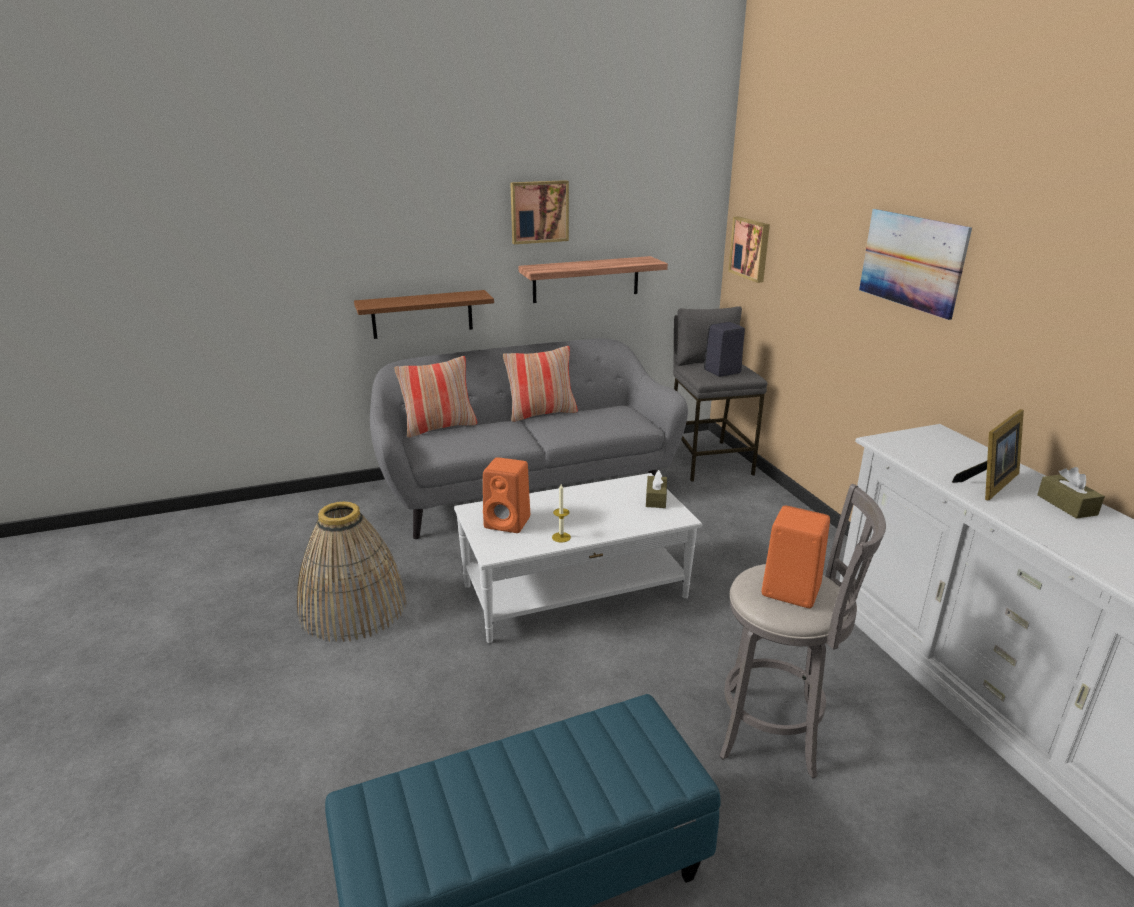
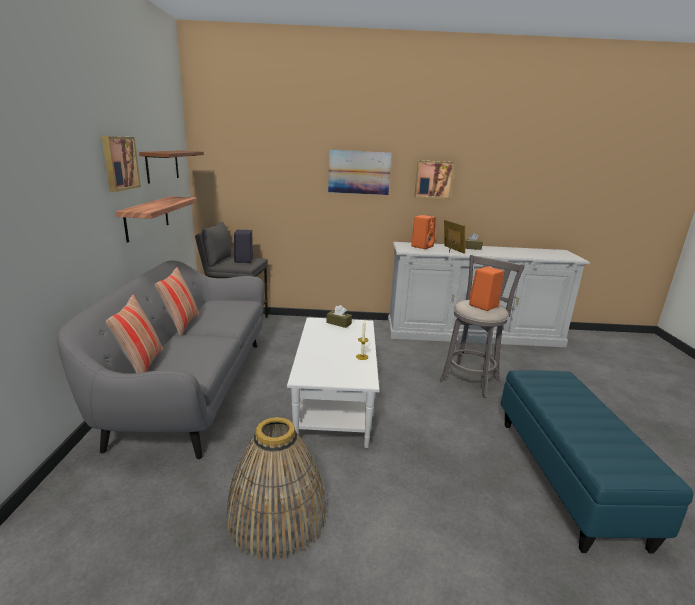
camera: 70 degrees left, 5 degrees down
(422, 314) = (65, 270): brown shelf -> brown shelf (162, 165)
(509, 522) = (331, 369): orange speaker -> orange speaker (422, 246)
(751, 248) = (223, 184): picture -> picture (433, 179)

